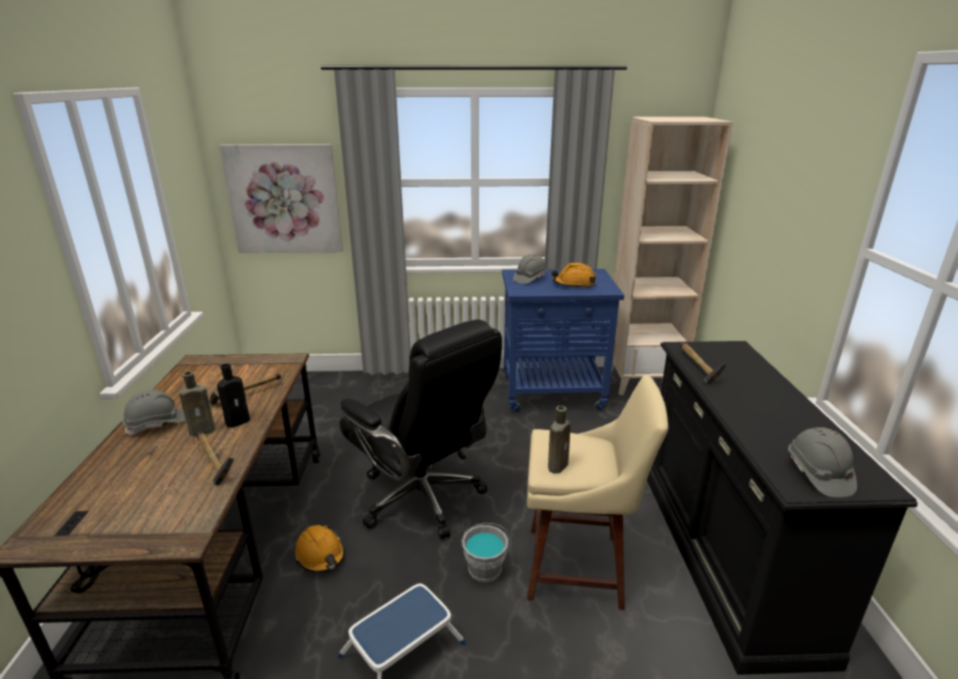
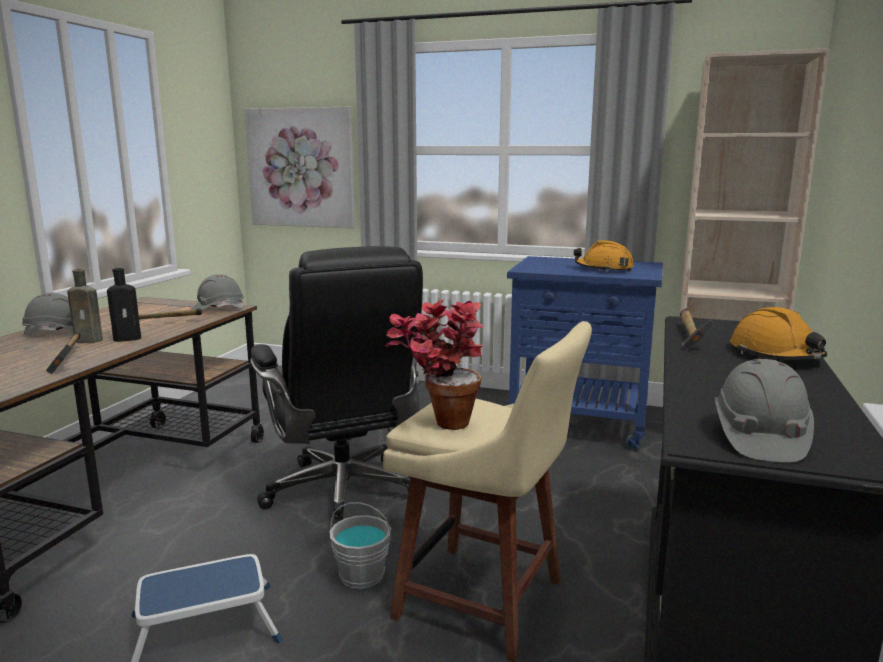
camera: 20 degrees right, 10 degrees down
(320, 555) = (193, 522): orange hard hat -> orange hard hat (775, 355)
(529, 278) = (552, 263): grey hard hat -> grey hard hat (218, 309)
(558, 465) = (439, 423): brown bottle -> potted plant

